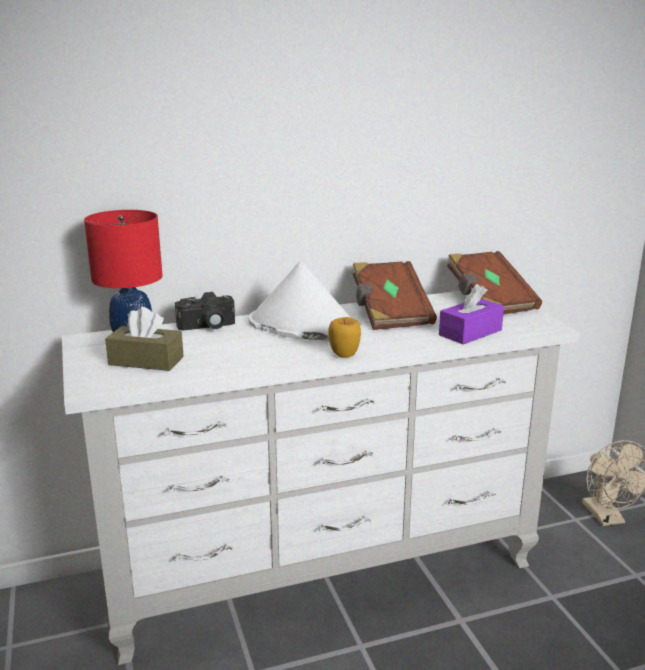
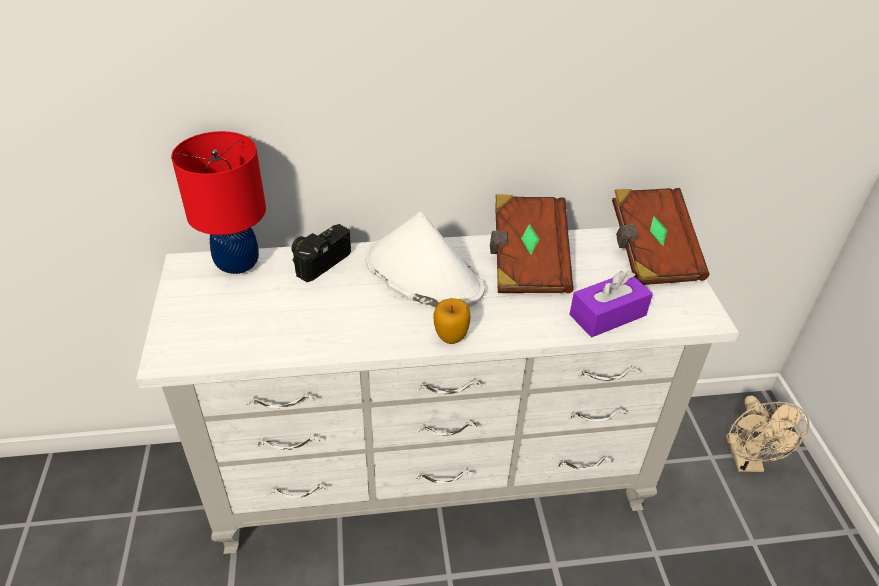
camera: 10 degrees right, 20 degrees up
(146, 361) = (238, 316): brown tissue box -> none
(207, 327) = (319, 260): camera -> camera turned 135 degrees clockwise

